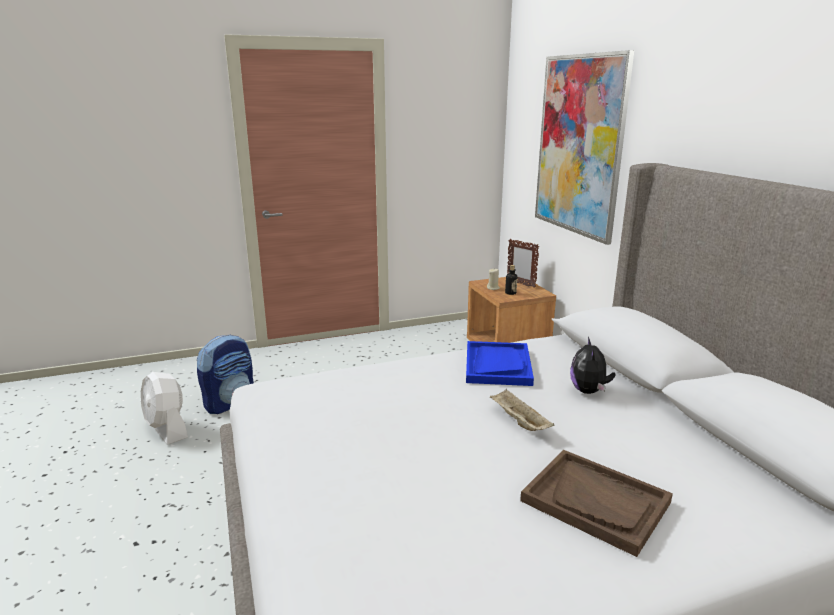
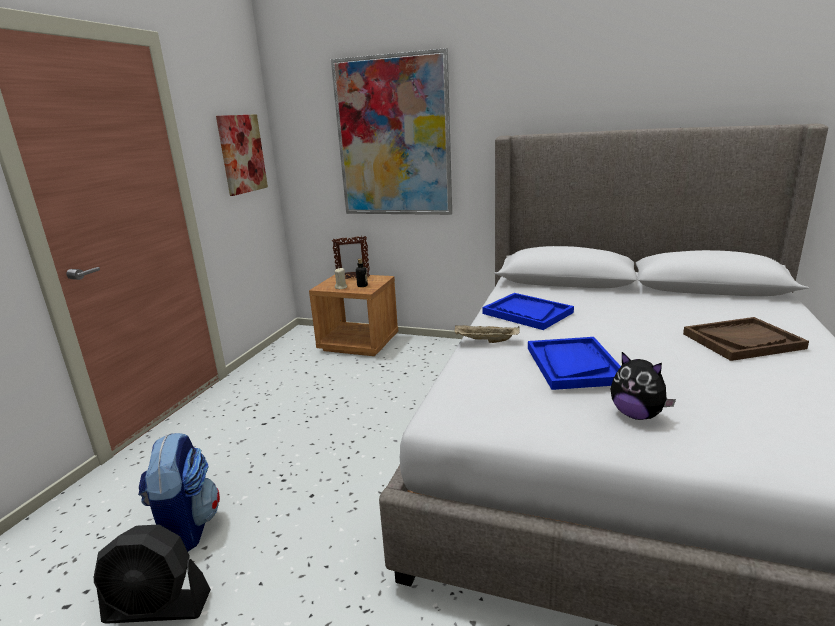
camera: 50 degrees left, 0 degrees up
(167, 429) = (158, 607): white fan -> black fan
(394, 413) = (573, 365): none -> blue tray
(458, 142) = (242, 154): none -> picture
(518, 421) = (623, 331): beige tray -> beige tray (485, 341)
(589, 391) = (597, 302): plush toy -> plush toy (637, 415)

